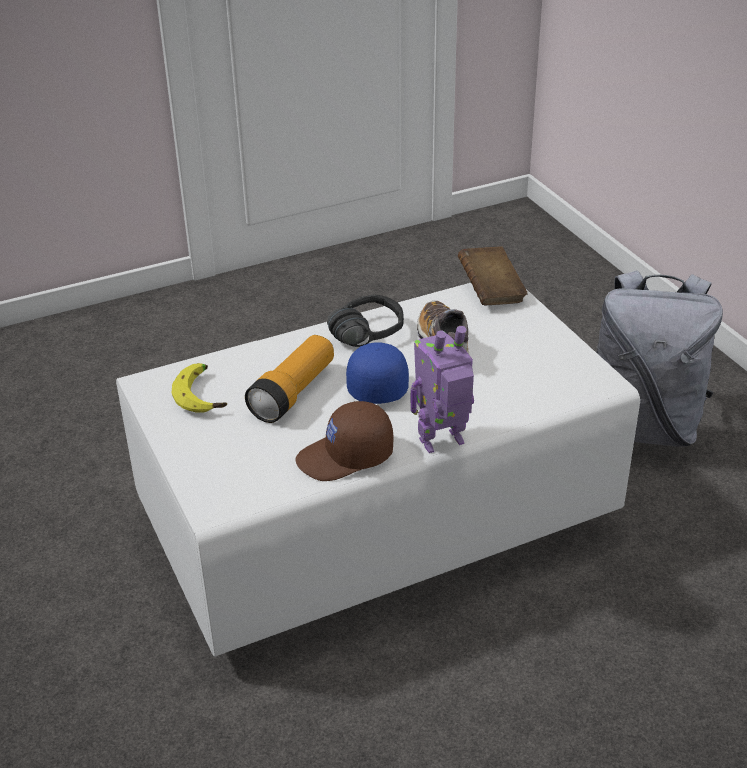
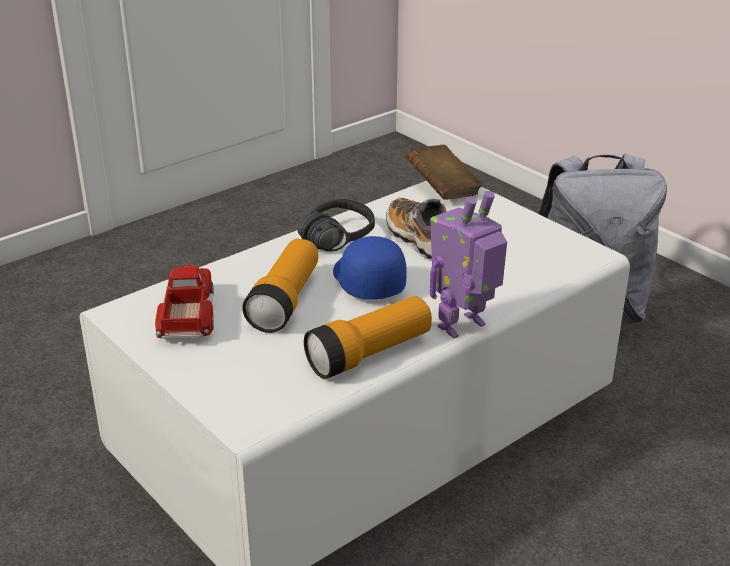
camera: 15 degrees left, 5 degrees down
(203, 395) = (188, 315): banana -> toy truck
(346, 457) = (369, 354): brown cap -> flashlight

